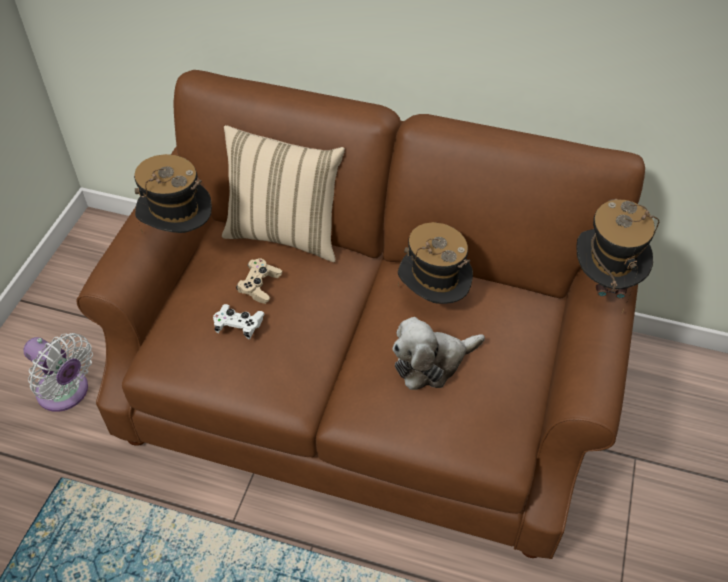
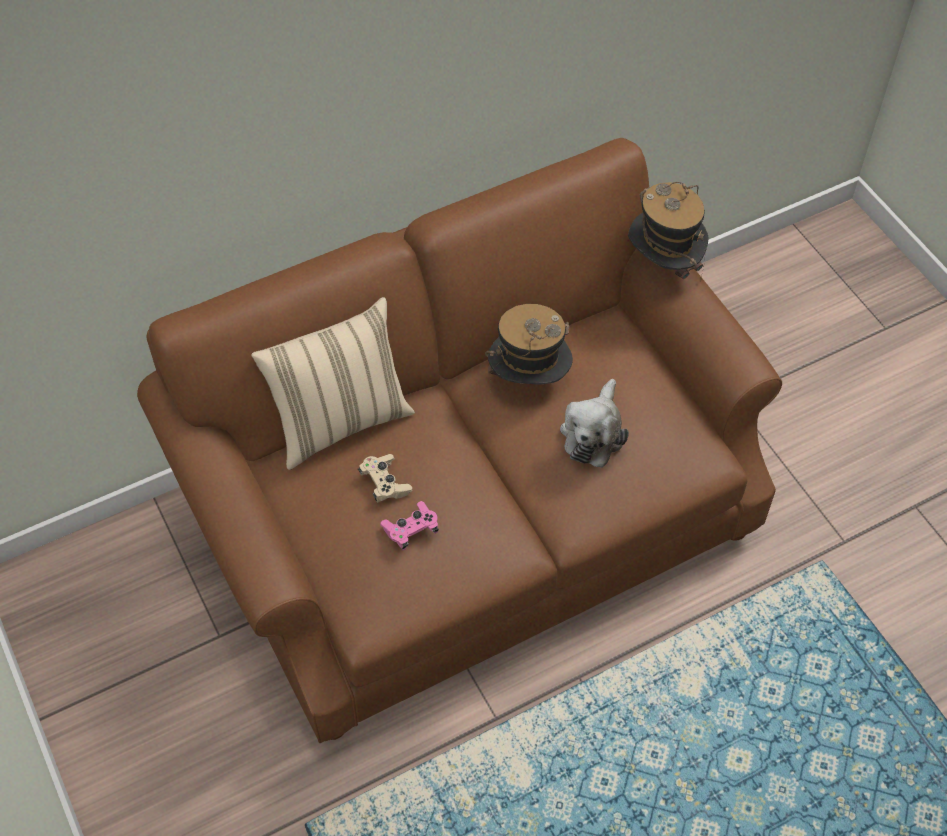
camera: 45 degrees left, 5 degrees up
(66, 393) = (210, 755): white fan -> none
(180, 235) = (283, 491): hat -> none
(239, 326) = (411, 530): white game controller -> pink game controller

